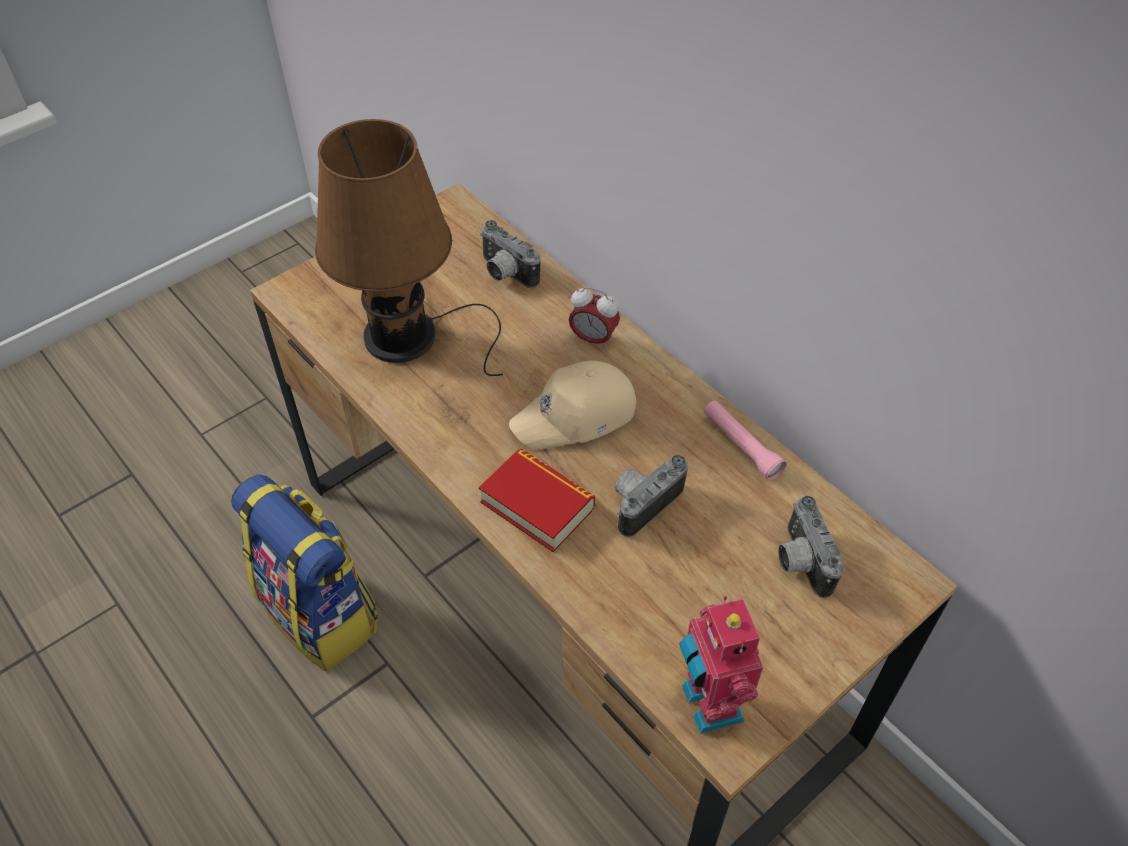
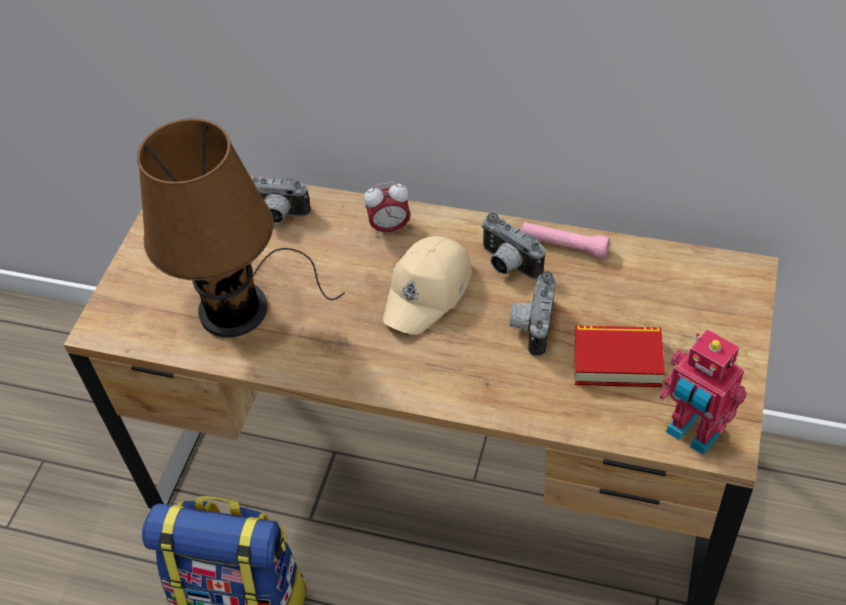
camera: 30 degrees left, 0 degrees up
(537, 505) = (457, 372): book -> book (617, 361)
(799, 561) = (670, 302): camera -> camera (507, 264)

